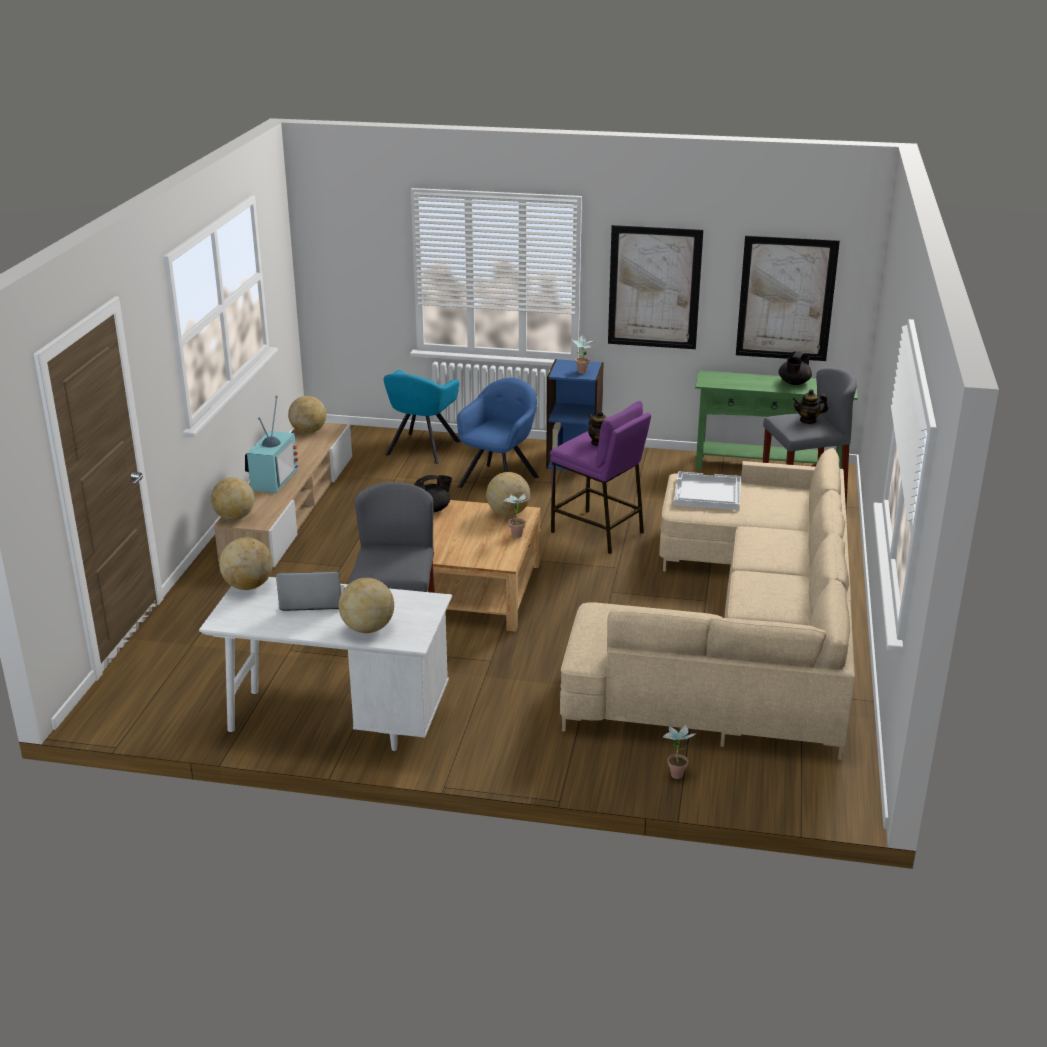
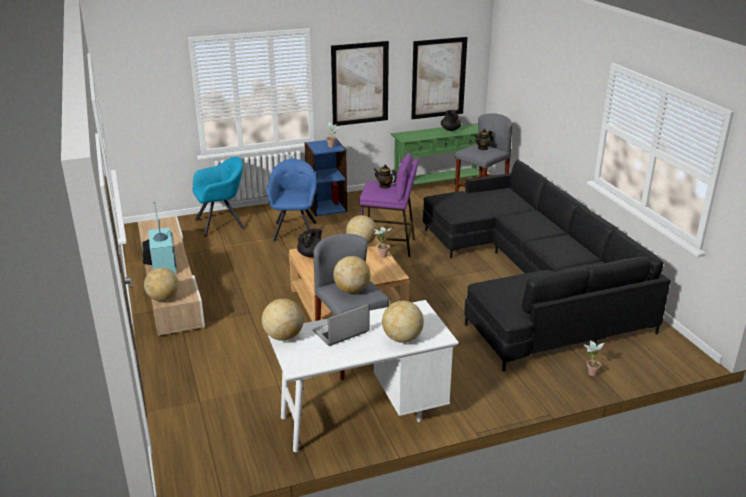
camera: 30 degrees left, 0 degrees up
(308, 431) = (152, 227): globe -> globe (352, 290)
(421, 449) = (222, 223): turquoise armchair -> turquoise armchair turned 105 degrees counterclockwise
(707, 493) = (459, 203): white tray -> none
(740, 633) = (530, 281): beige sofa -> black sofa

